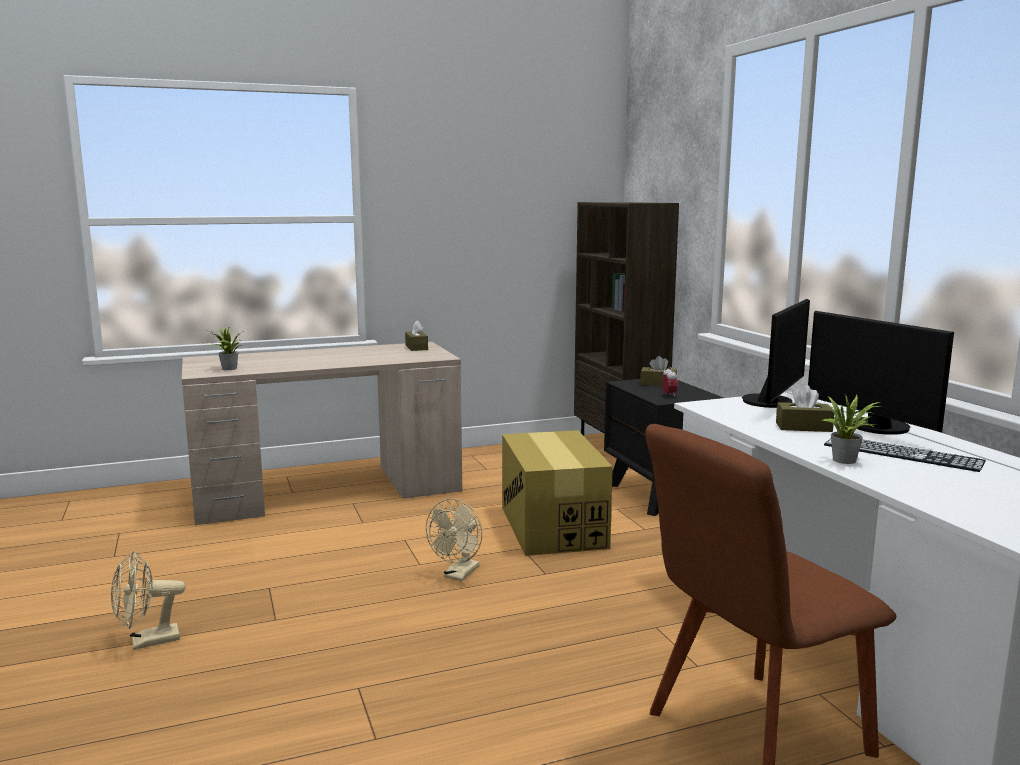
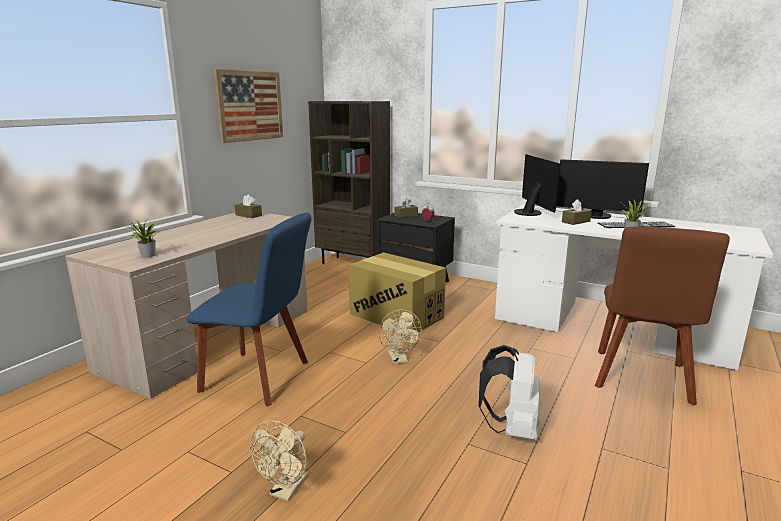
camera: 40 degrees left, 5 degrees up
(300, 540) = (260, 377): none -> blue chair
(432, 699) = (512, 429): none -> white backpack
(475, 207) = (250, 106): none -> picture

